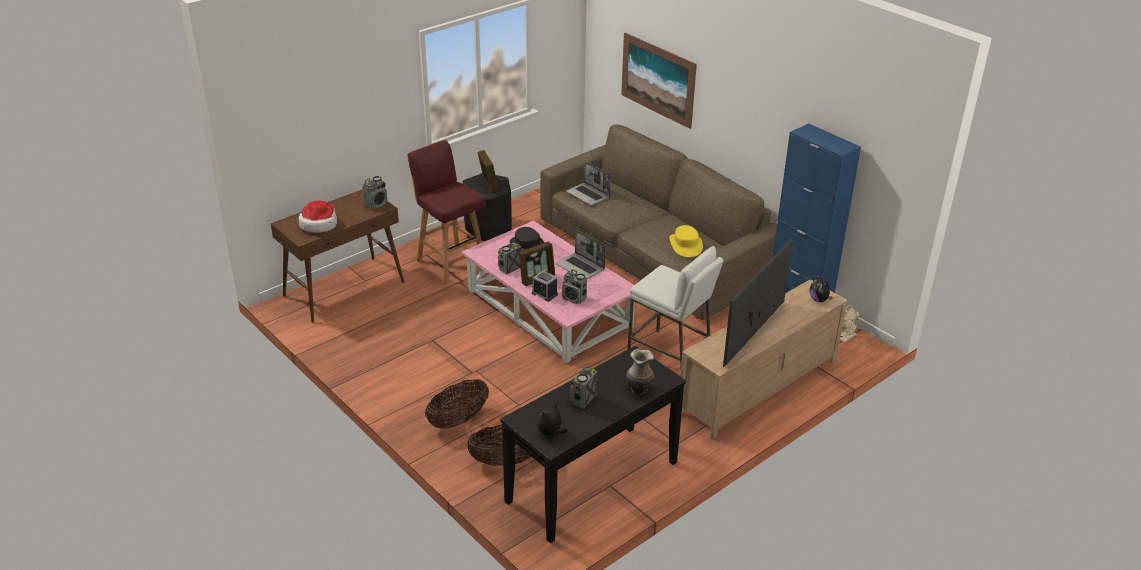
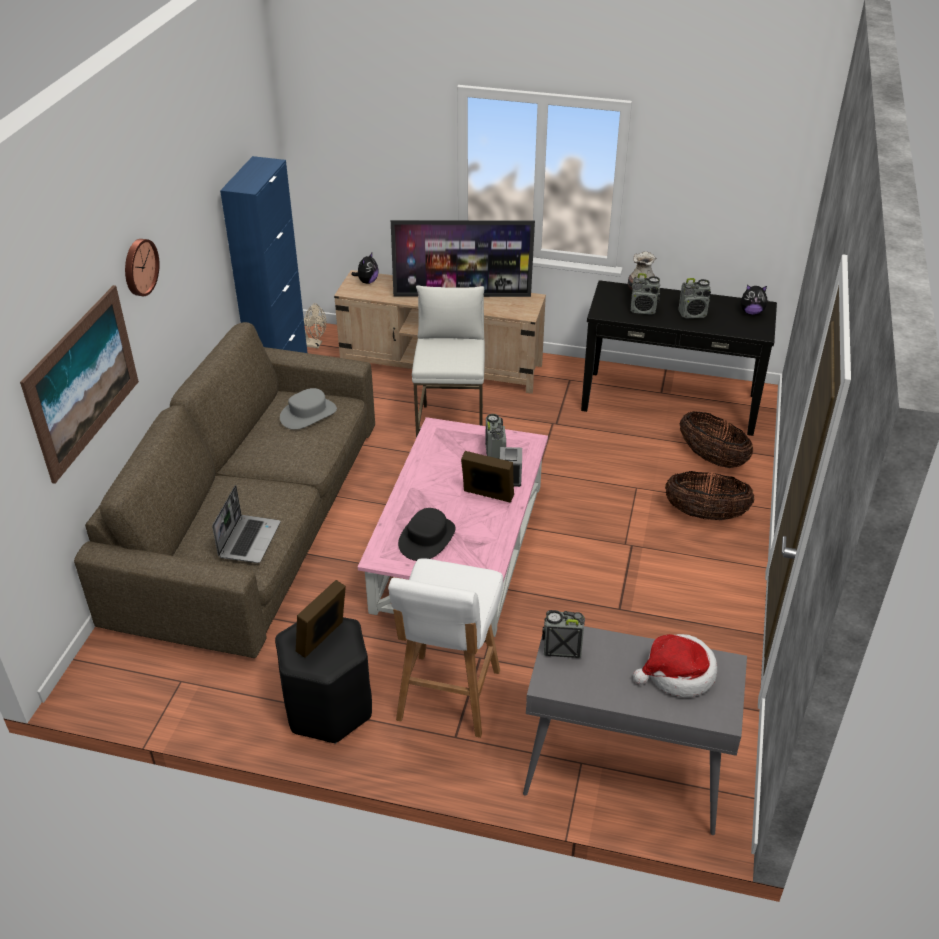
camera: 125 degrees left, 5 degrees up
(344, 289) = (622, 772): brown console table -> grey console table
(450, 262) = (447, 697): red stool -> white stool
(509, 268) = (491, 528): radio -> radio (643, 310)
(581, 267) = (428, 474): laptop -> none
(686, 245) = (308, 414): yellow hat -> grey hat
(720, 79) = (139, 267): none -> wall clock

